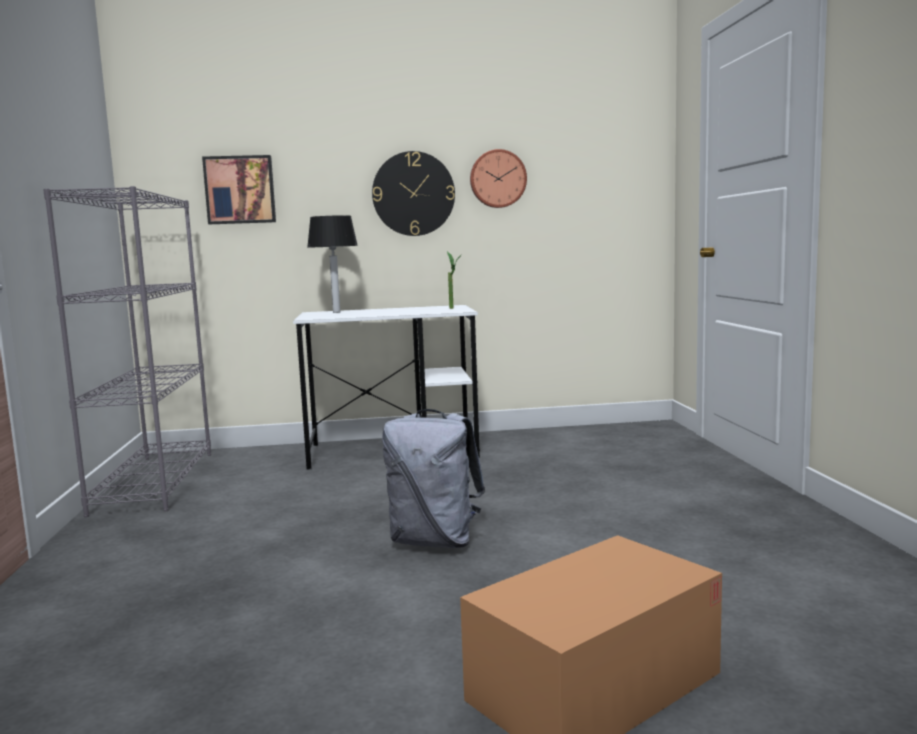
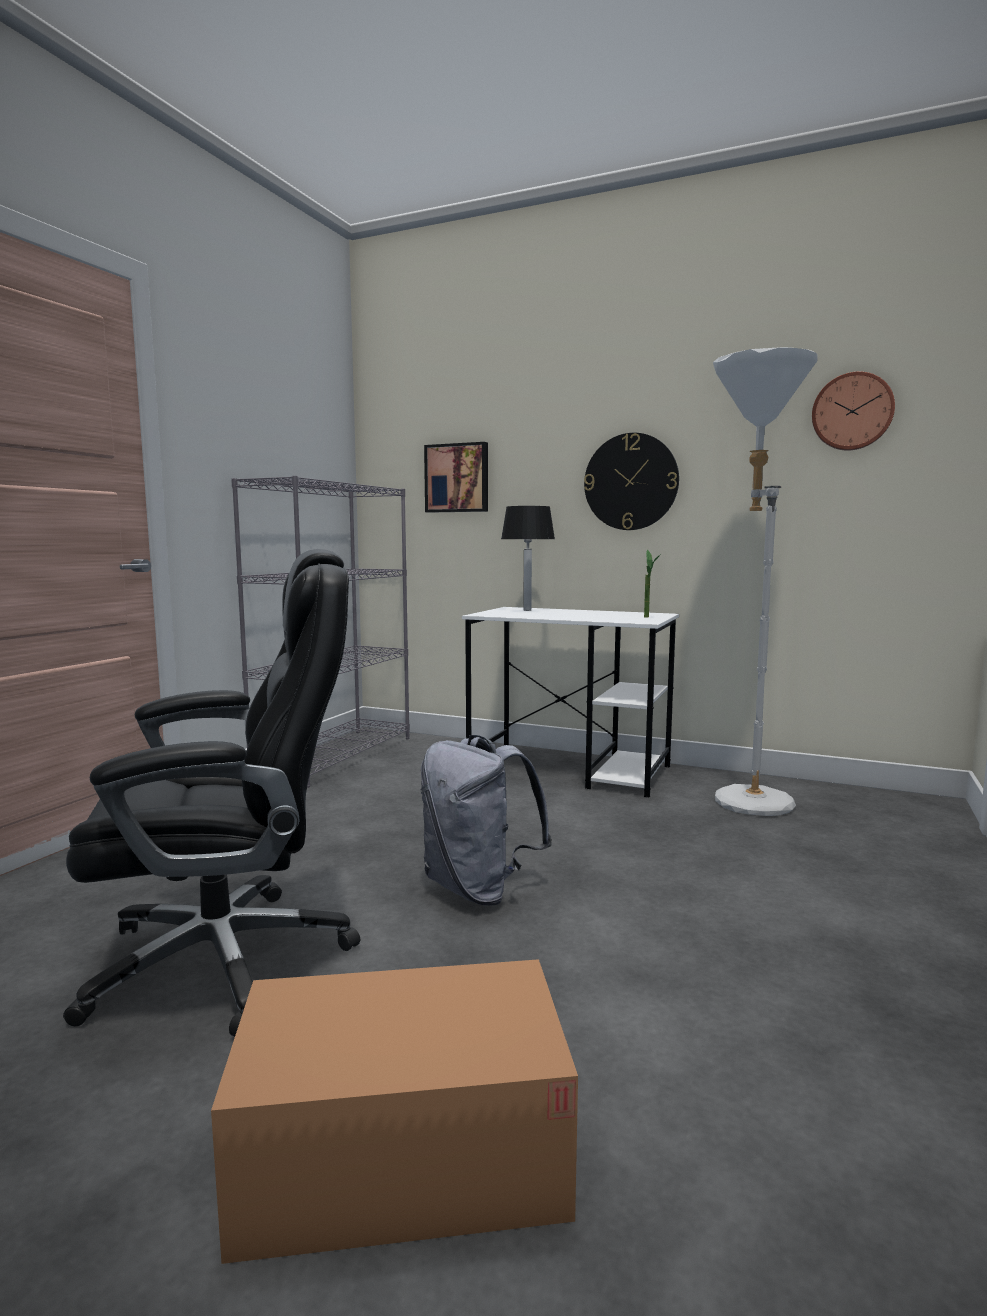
camera: 30 degrees right, 0 degrees up
(299, 639) = (229, 959): none -> black office chair
(497, 179) = (734, 463): wall clock -> wall clock (852, 412)
(543, 444) = (743, 797): none -> white floor lamp

